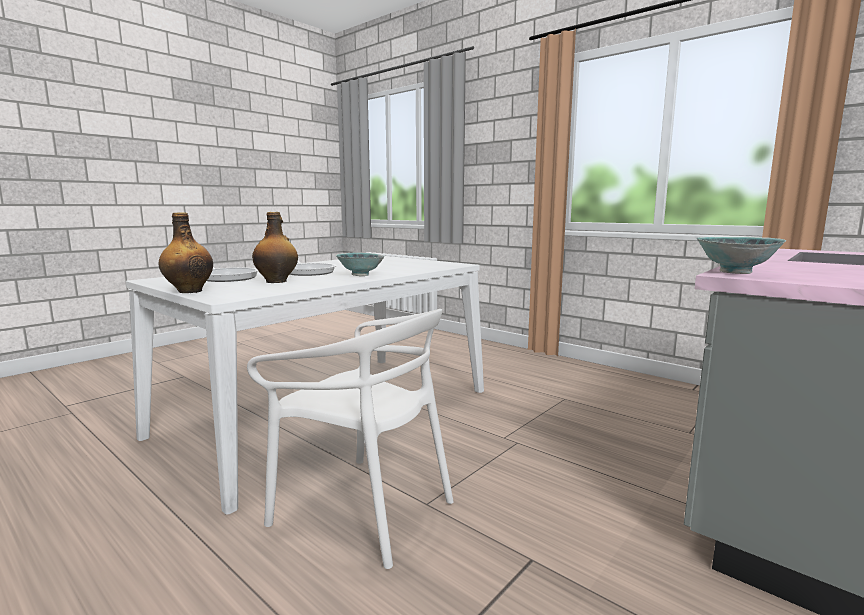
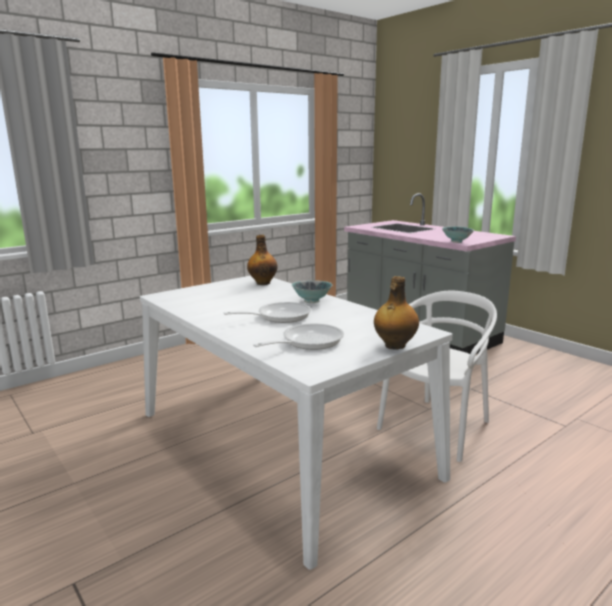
camera: 80 degrees left, 5 degrees up
(277, 281) = (341, 323): bottle -> bottle (263, 283)

